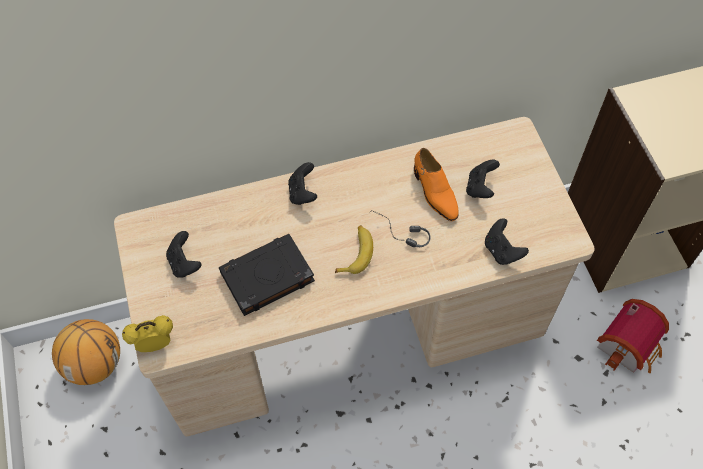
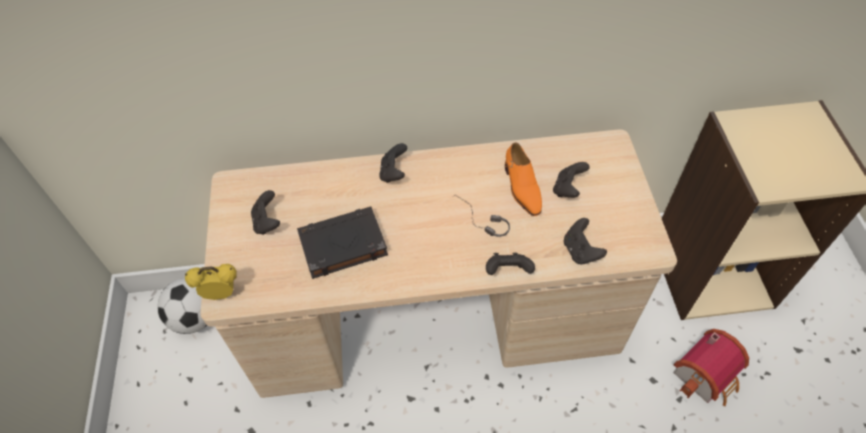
camera: 10 degrees right, 5 degrees down
(95, 363) = (195, 318): basketball -> football
(356, 253) = (433, 234): banana -> none
(435, 281) = (507, 271): none -> black game controller

